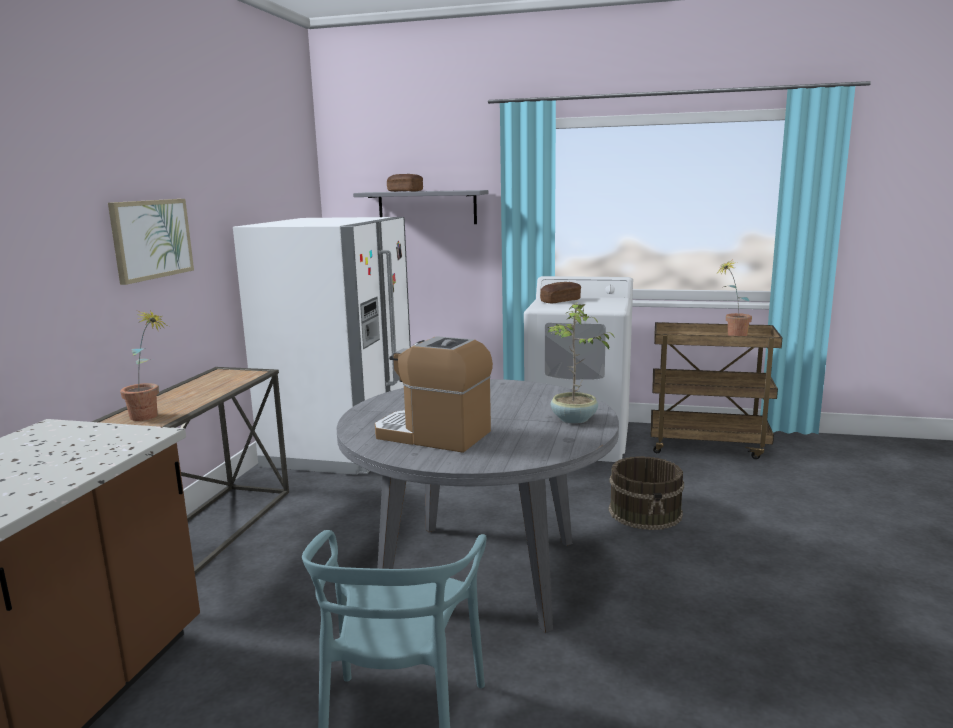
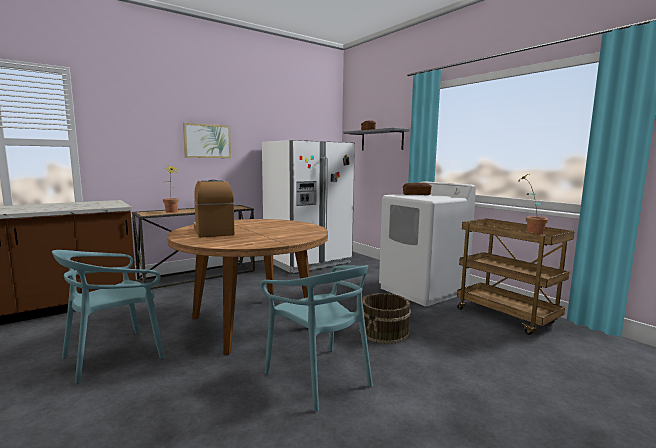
camera: 40 degrees right, 5 degrees down
(481, 573) = (252, 322): grey dining table -> brown dining table
(574, 419) = (280, 239): potted plant -> none
(697, 597) = (319, 377): none -> turquoise chair

